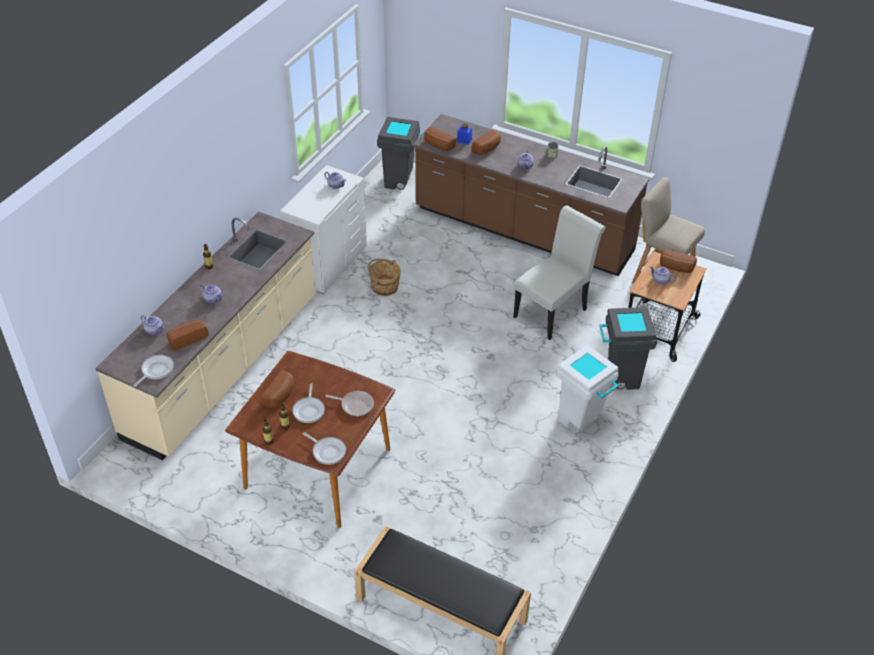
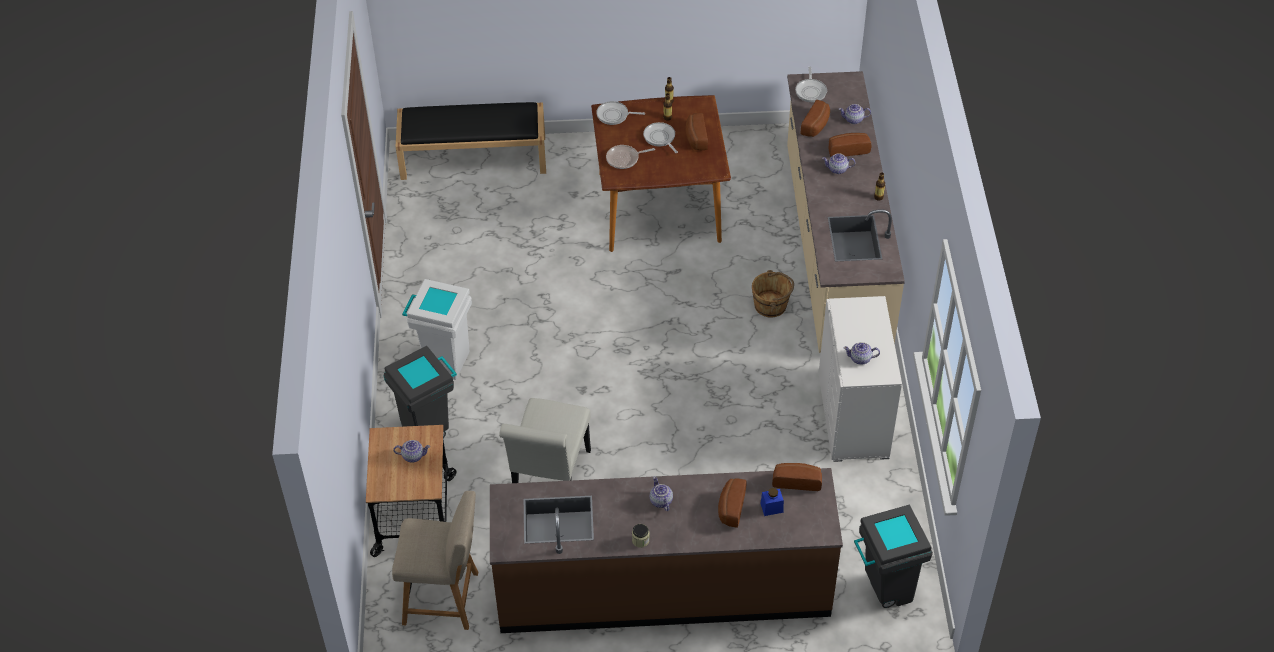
camera: 150 degrees right, 5 degrees up
(384, 287) = (763, 417): brown bucket -> brown bucket (771, 305)
(675, 268) = (403, 484): bread -> bread (847, 149)

